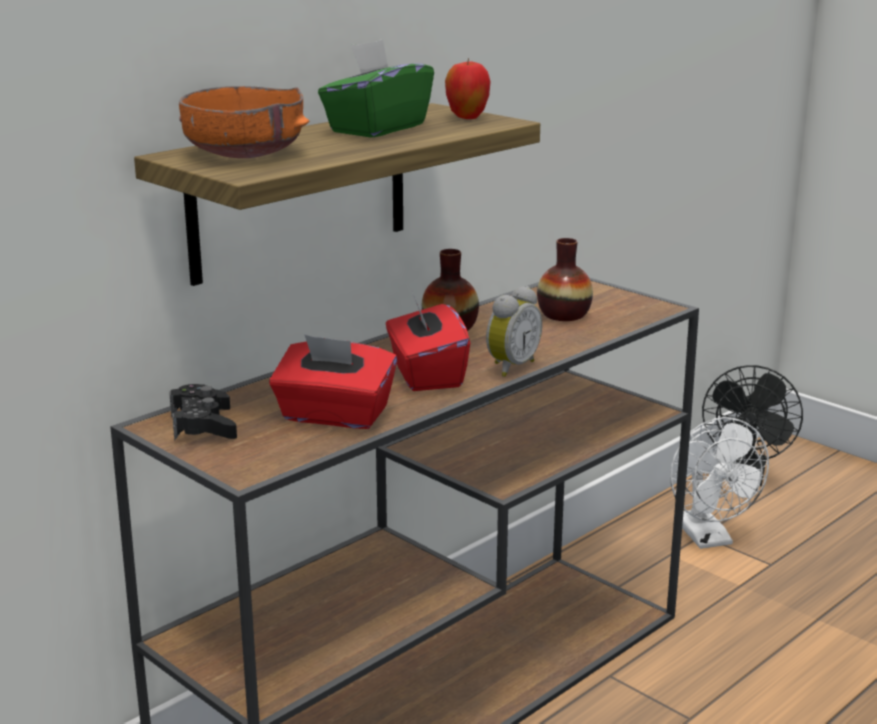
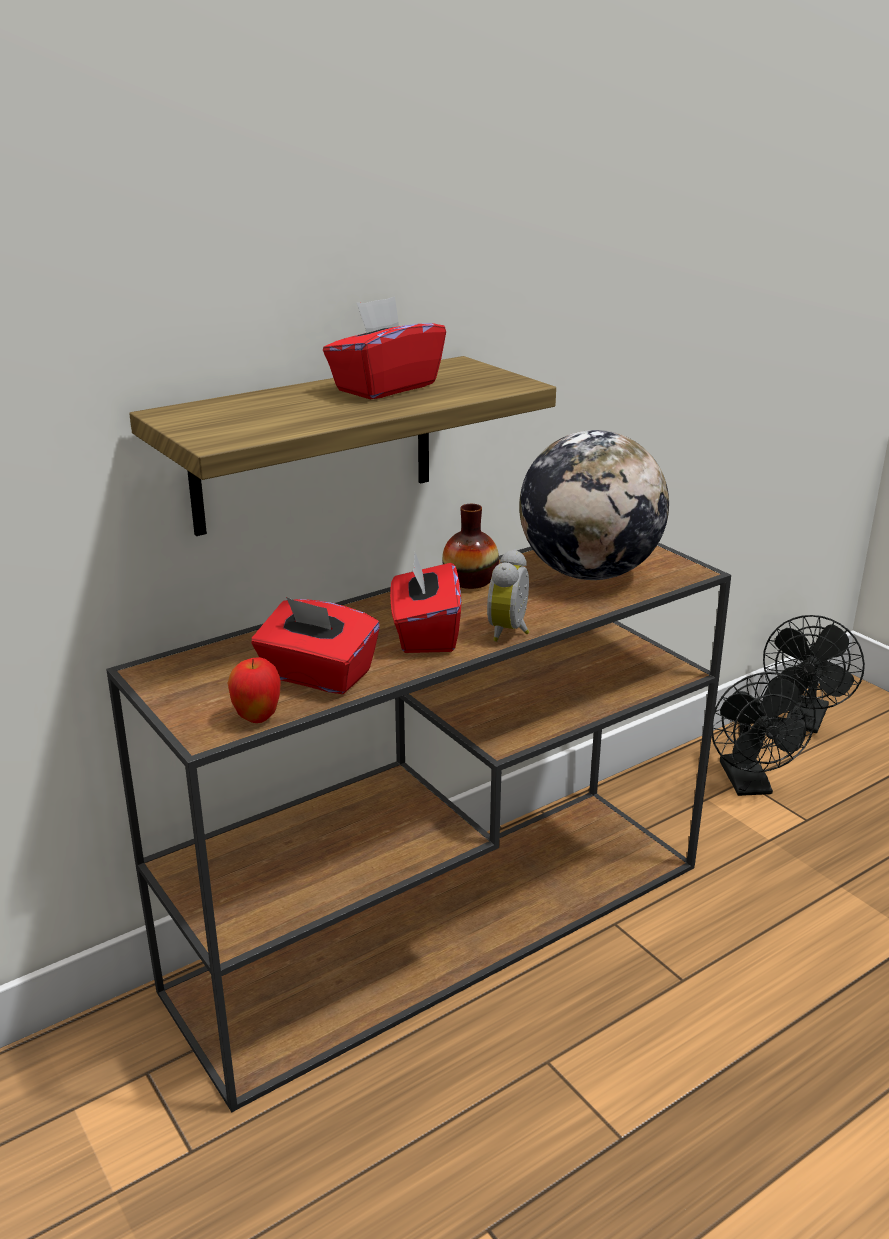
camera: 10 degrees right, 5 degrees up
(203, 425) = (190, 675): black game controller -> none
(244, 154) = (233, 414): orange bowl -> none
(377, 128) = (385, 387): green tissue box -> red tissue box
(467, 118) = (484, 377): apple -> apple (257, 718)
(510, 367) = (511, 632): alarm clock -> alarm clock turned 150 degrees clockwise
(564, 315) = (589, 573): vase -> globe
(708, 538) = (749, 785): white fan -> black fan

